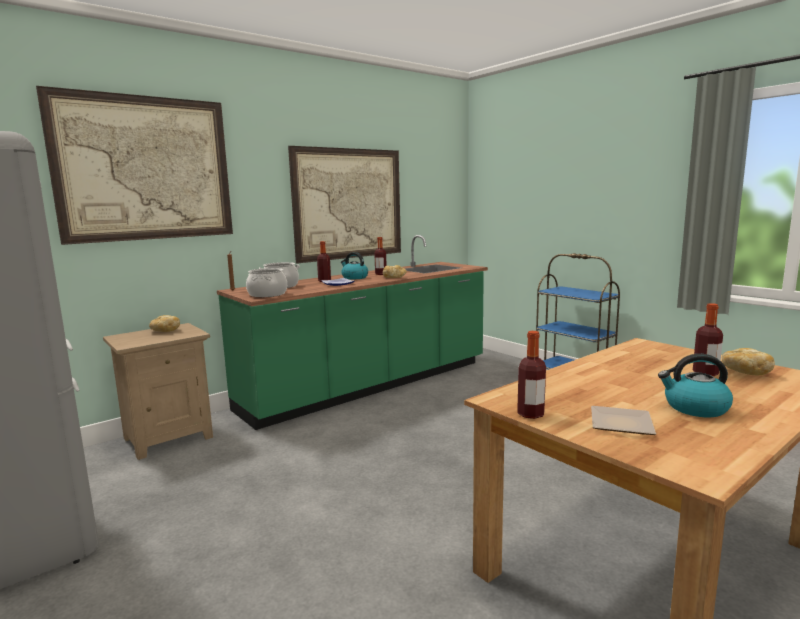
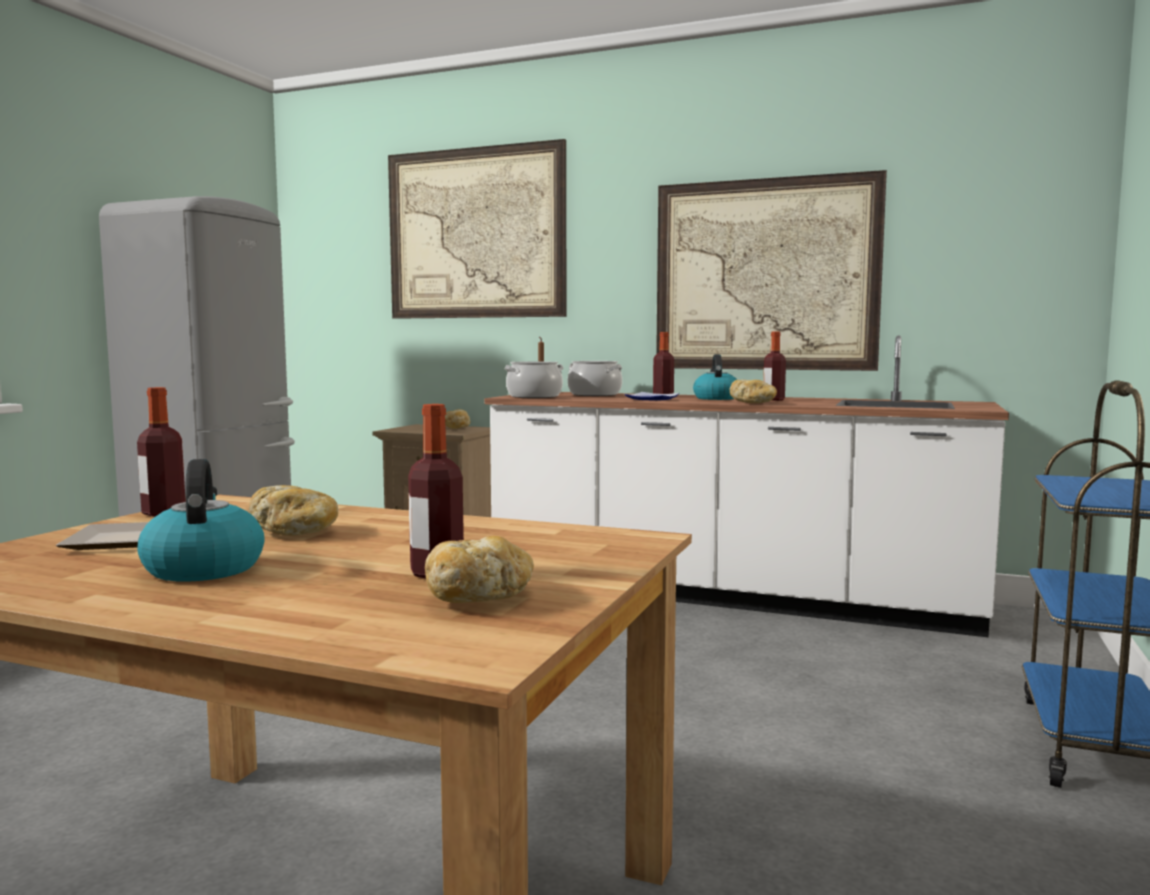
camera: 60 degrees right, 5 degrees down
(370, 385) = (727, 596): green counter -> white counter
(611, 388) = (297, 532): none -> bread

